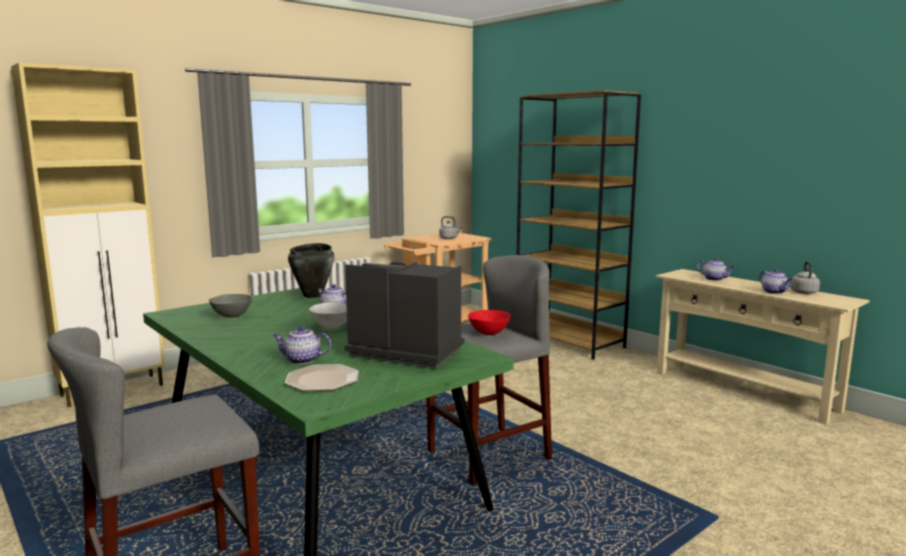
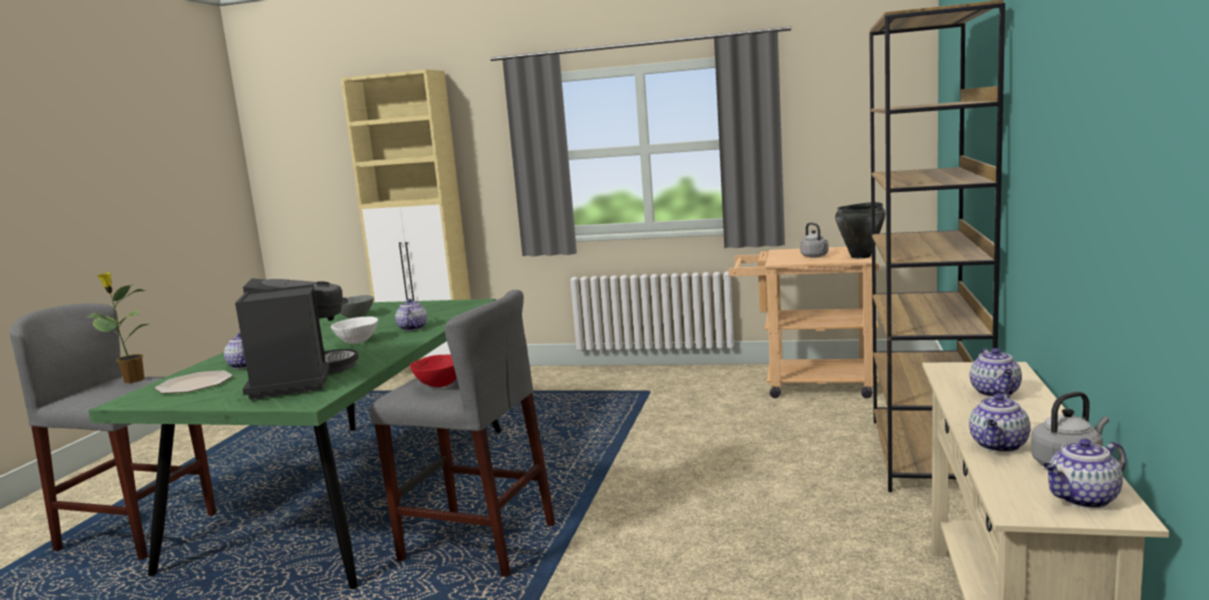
camera: 55 degrees right, 0 degrees up
(169, 410) = (132, 380): none -> potted plant
(313, 295) = (460, 309): black cooking pot -> black cooking pot (861, 256)
(836, 298) = (1083, 499): none -> teapot

